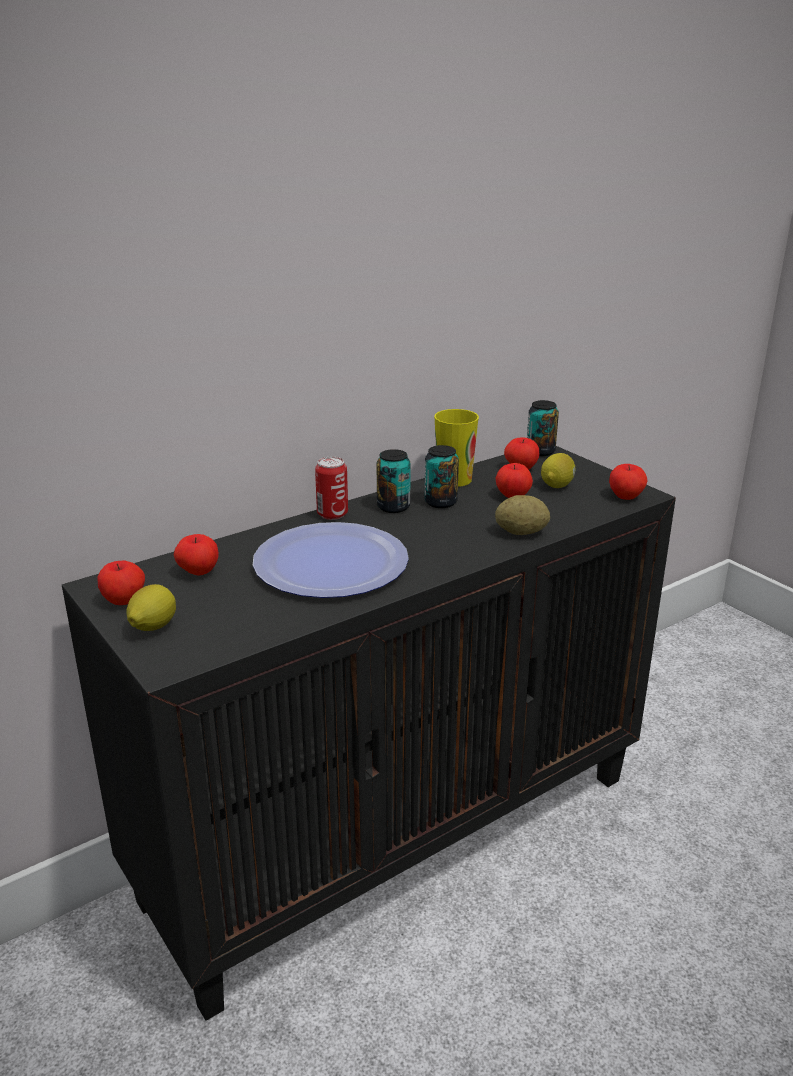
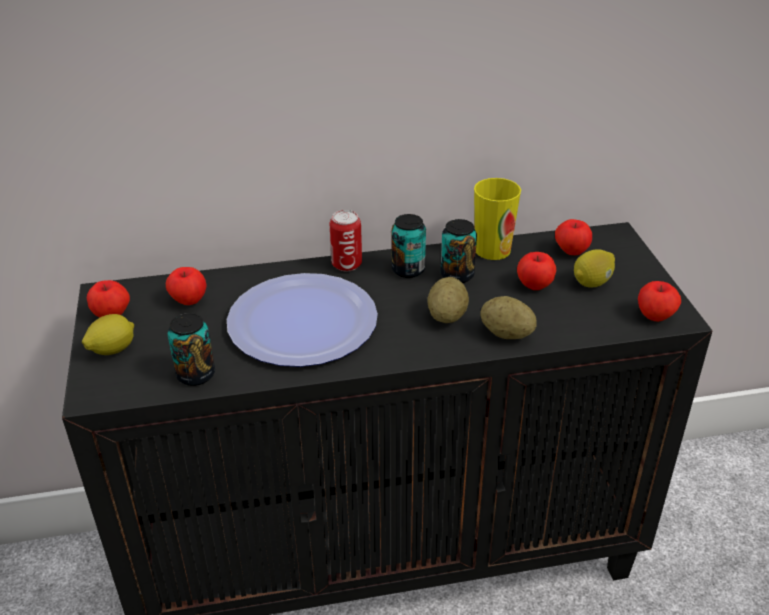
camera: 25 degrees right, 10 degrees up
(459, 531) = (447, 316): none -> potato
(540, 451) = (609, 234): can -> can (196, 375)

